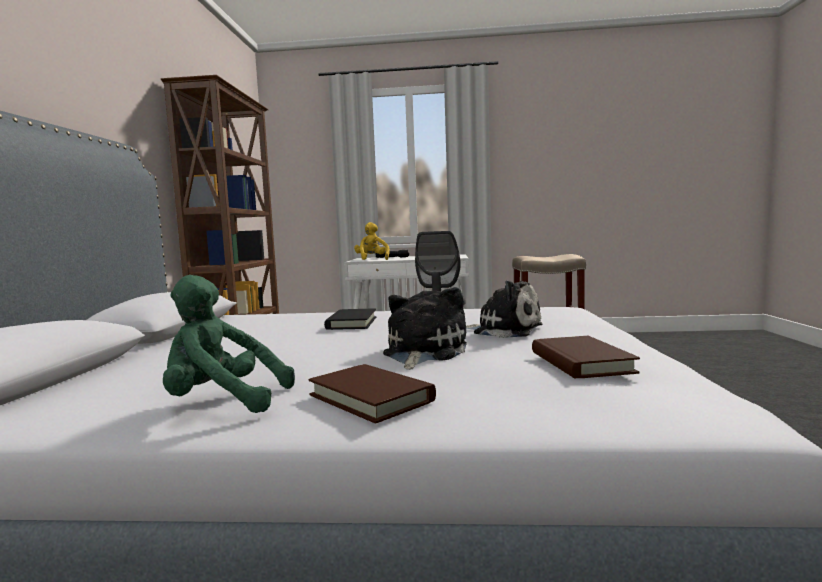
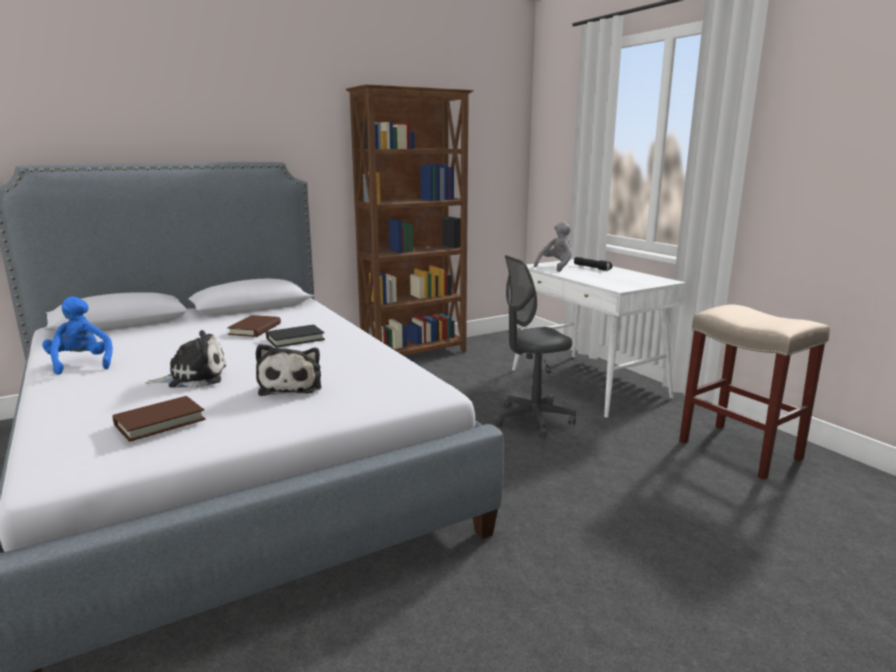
camera: 55 degrees right, 10 degrees up
(222, 402) = (81, 364): green plush toy -> blue plush toy
(371, 398) = (85, 388): brown book -> brown book (255, 329)
(372, 259) = (556, 267): yellow plush toy -> grey plush toy

